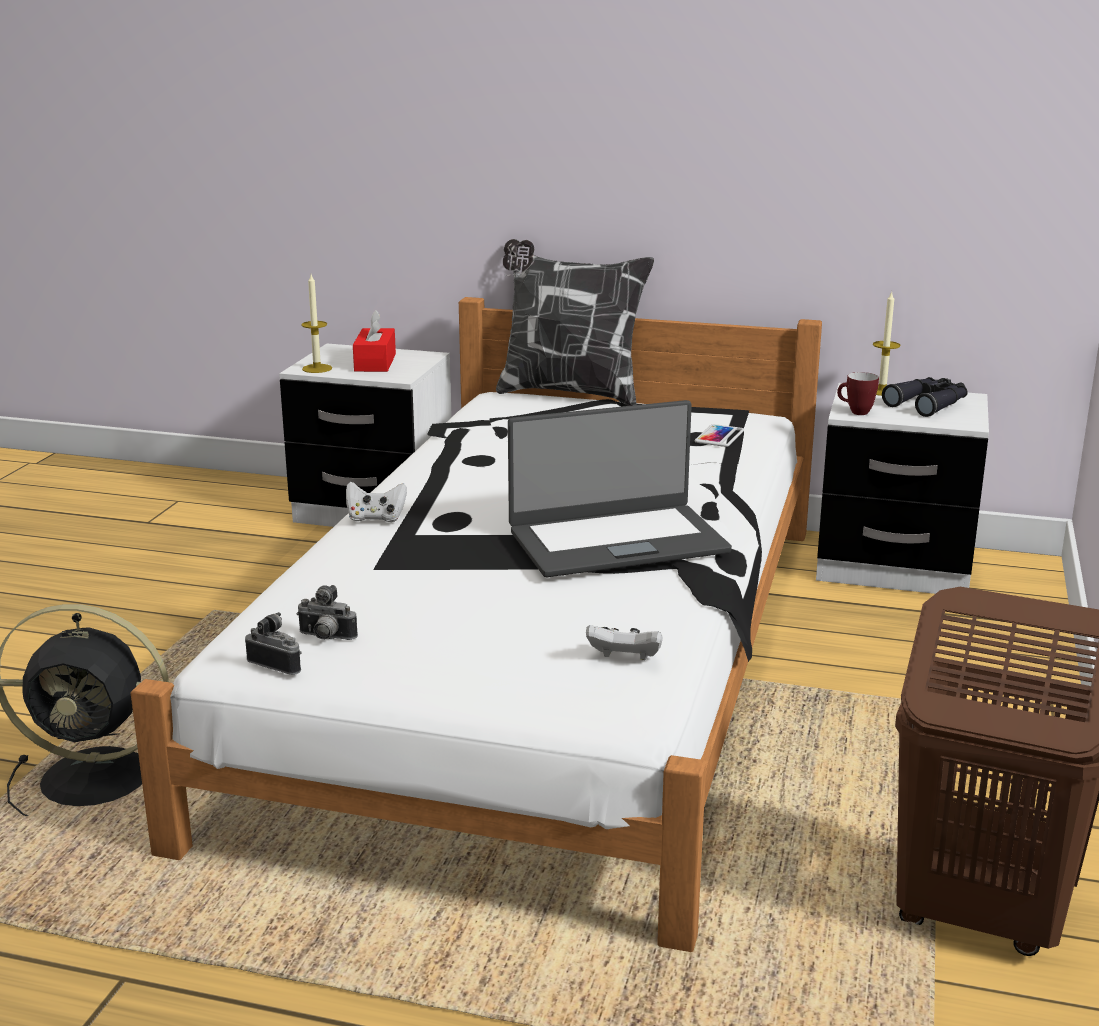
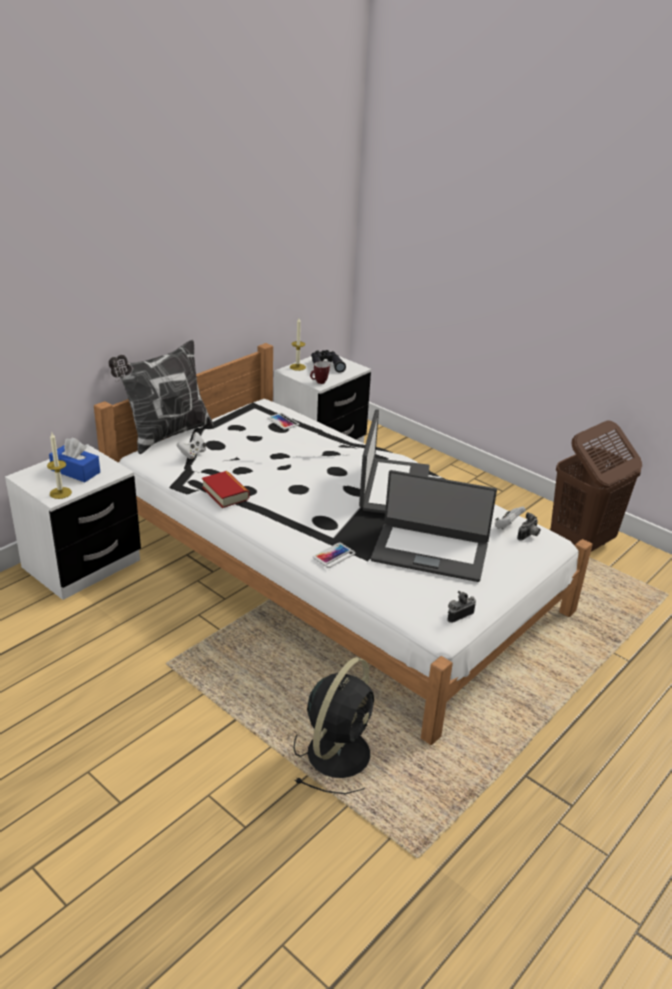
camera: 65 degrees left, 10 degrees up
(325, 638) = (439, 594): camera -> camera (529, 536)
(363, 544) = (334, 555): none -> phone
(375, 362) = (75, 471): red tissue box -> blue tissue box
(376, 518) = (301, 543): white game controller -> white game controller (193, 454)
(451, 450) = (225, 493): none -> book
(452, 608) = (430, 551): none -> laptop

